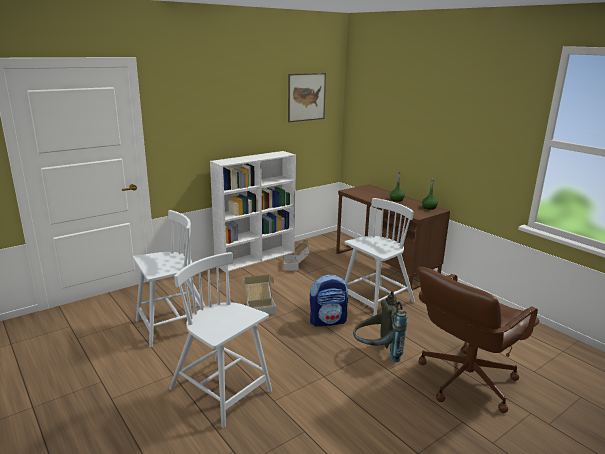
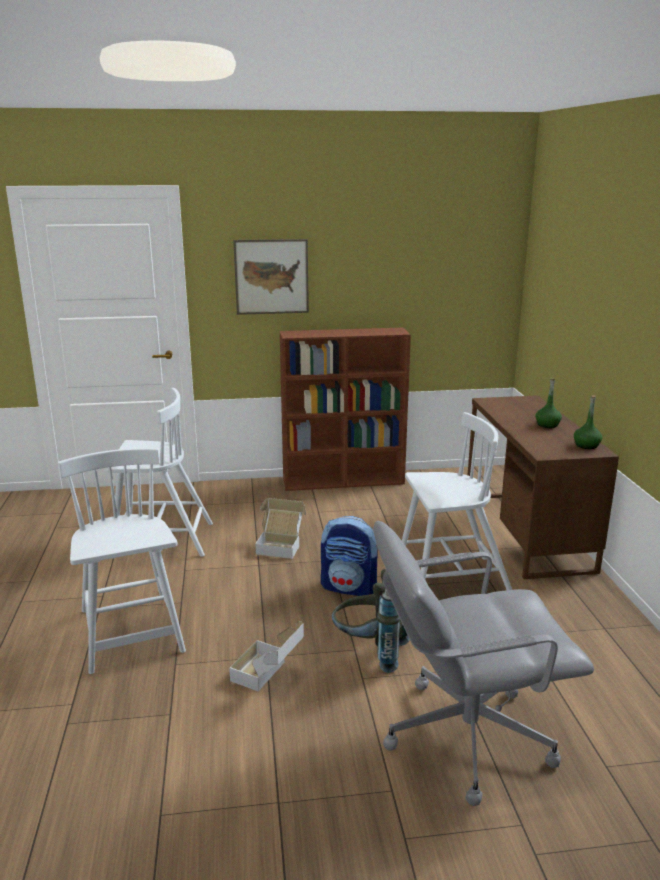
camera: 30 degrees right, 0 degrees up
(256, 258) = (344, 481): white bookcase -> brown bookcase
(296, 265) = (388, 503): cardboard box -> cardboard box (269, 676)
(306, 97) = (450, 247): picture -> picture (271, 277)
(465, 380) = (465, 735): brown office chair -> grey office chair

